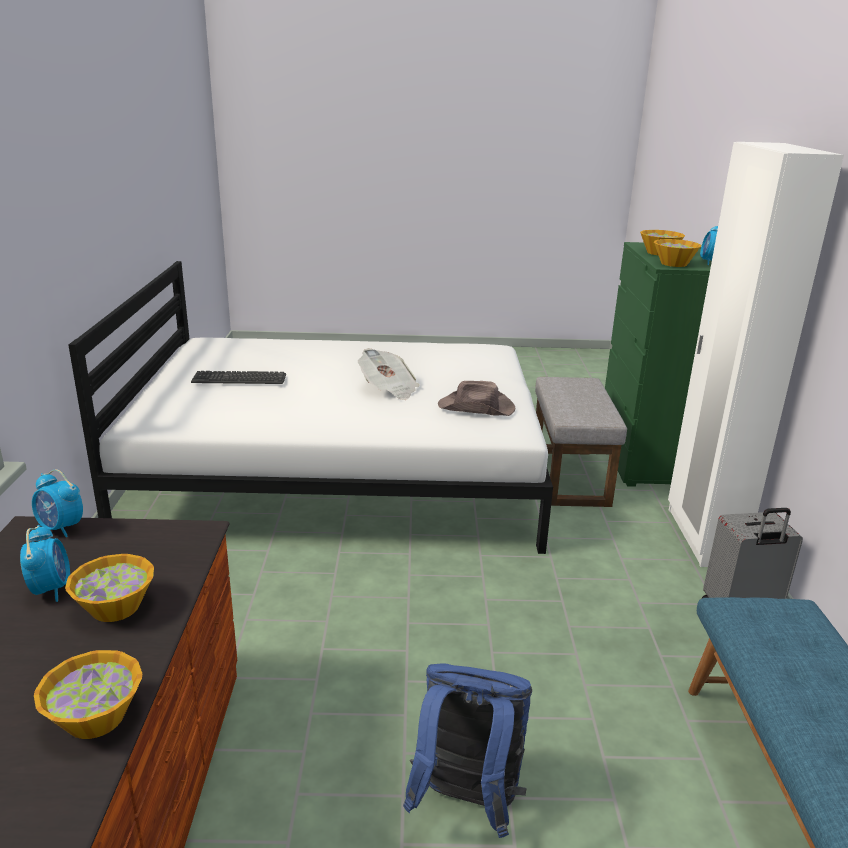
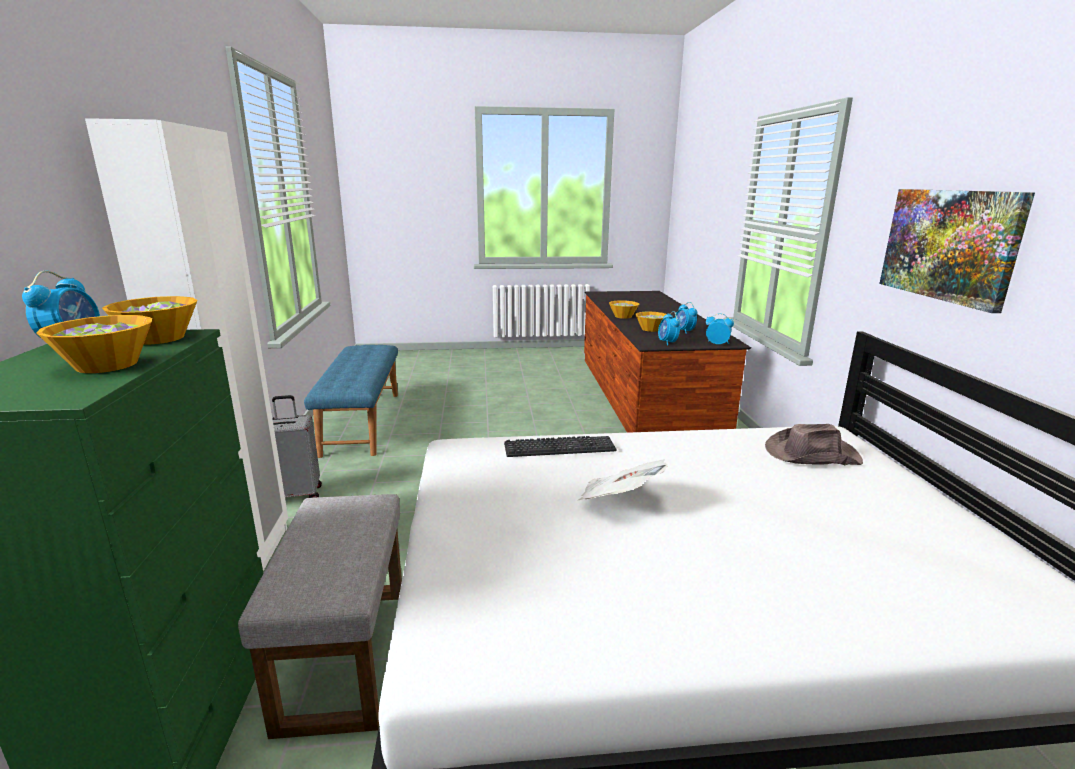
camera: 175 degrees right, 5 degrees down
(67, 224) = (949, 245): none -> picture
(152, 538) = (667, 342): none -> alarm clock
(239, 379) = (836, 500): keyboard -> keyboard (559, 447)
(465, 803) = (506, 419): blue backpack -> none
(477, 408) = (496, 477): brown hat -> brown hat (810, 454)

